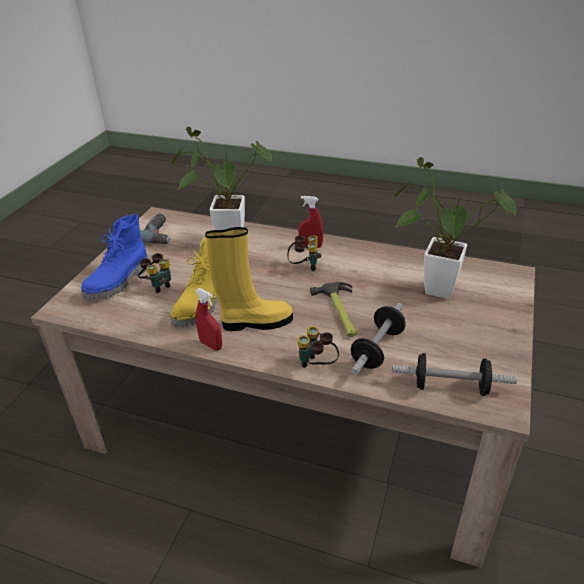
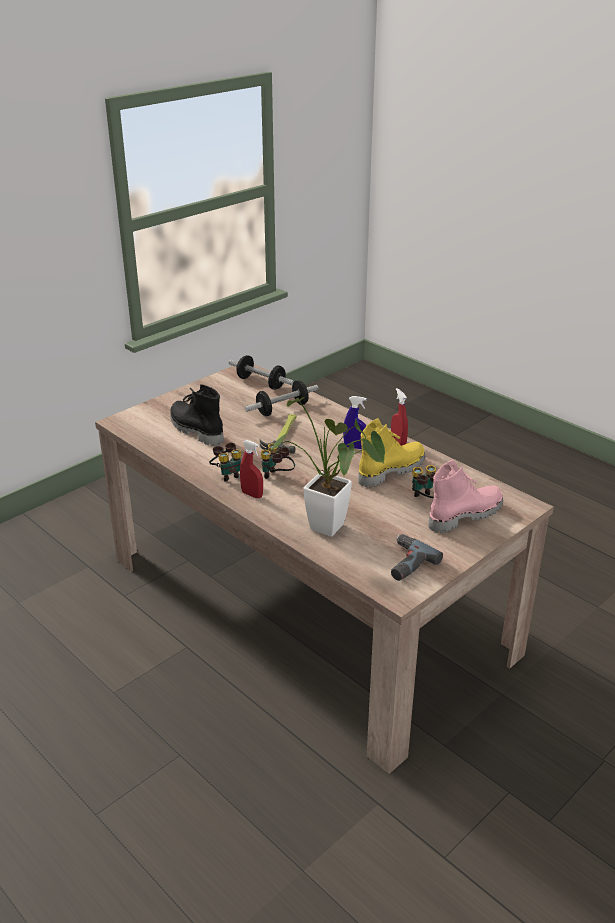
camera: 155 degrees left, 5 degrees down
(119, 282) = (464, 515): blue boot -> pink boot
(255, 322) = (355, 447): yellow boot -> blue spray bottle
(317, 366) = (331, 411): binoculars -> binoculars (227, 474)
(431, 288) = (195, 430): potted plant -> black boot

